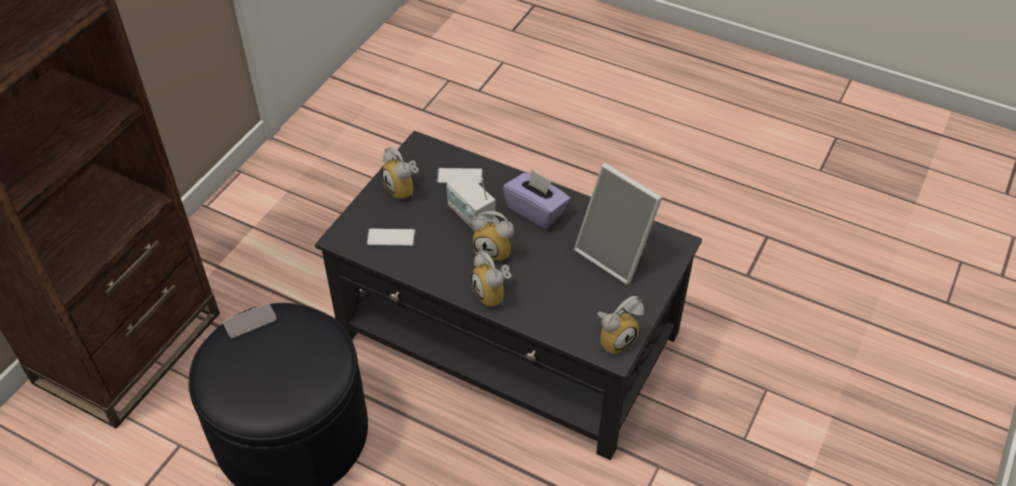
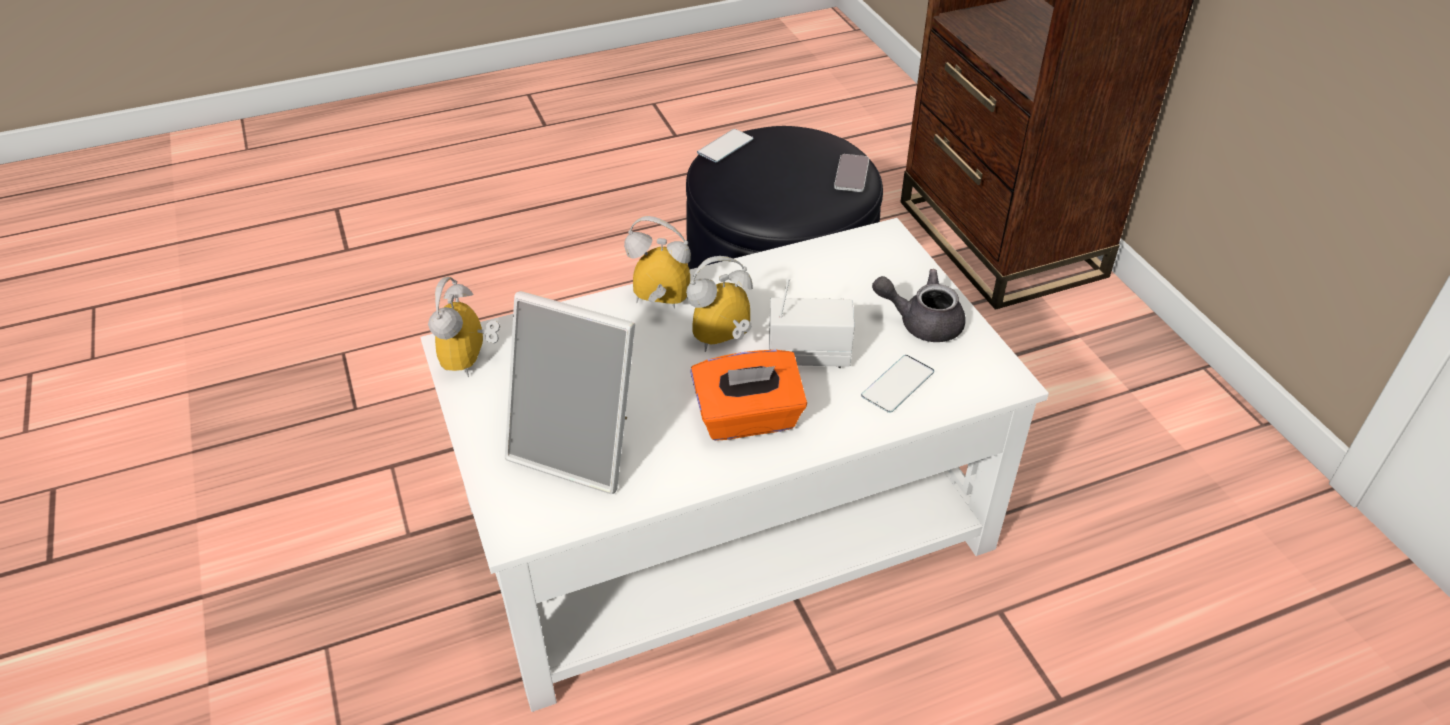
camera: 130 degrees right, 5 degrees down
(391, 237) = (843, 272): phone -> phone (725, 146)
(404, 189) = (921, 322): alarm clock -> grey teapot
(510, 335) = (723, 523): black coffee table -> white coffee table
(536, 211) = (748, 419): purple tissue box -> orange tissue box
(616, 254) = (580, 448): picture frame -> picture frame turned 150 degrees counterclockwise

